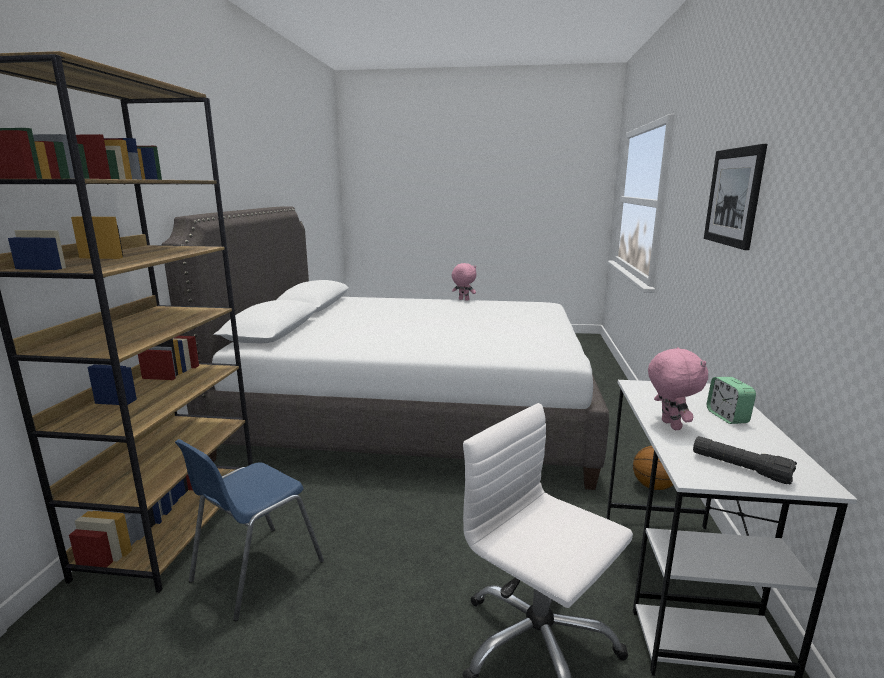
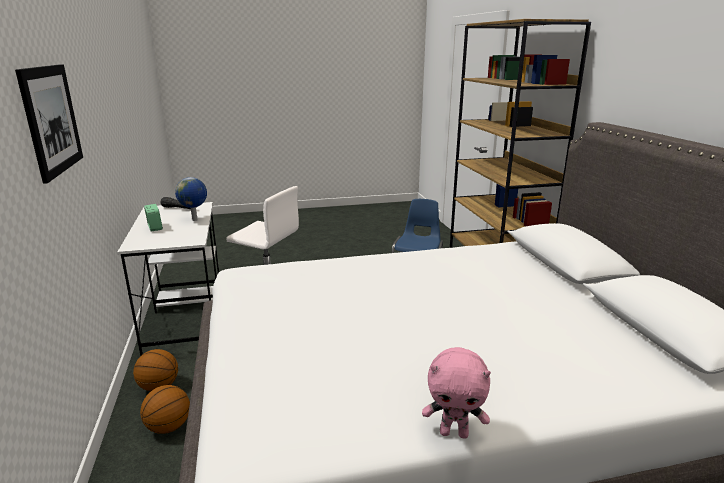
camera: 160 degrees right, 5 degrees up
(622, 453) = (168, 427): none -> basketball
(669, 425) = (195, 220): pink plush toy -> globe

